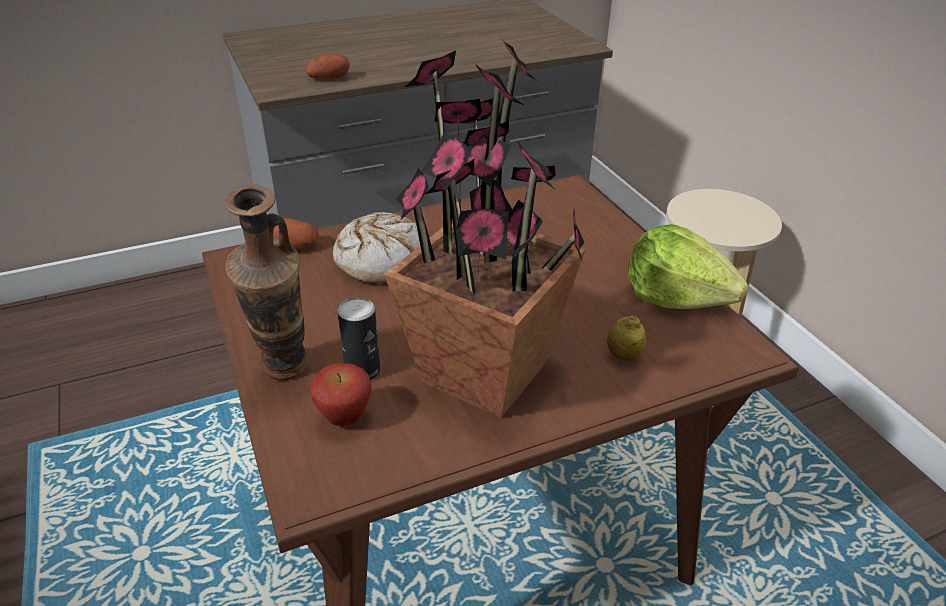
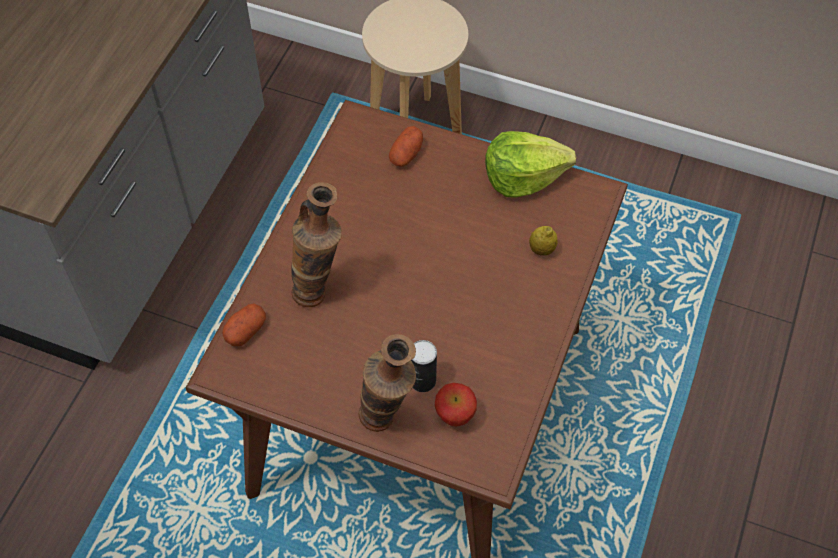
camera: 45 degrees left, 20 degrees up
(328, 78) = (65, 147): potato -> potato (406, 154)
(381, 259) = (320, 291): bread -> vase
(484, 374) = (488, 325): potted plant -> none

